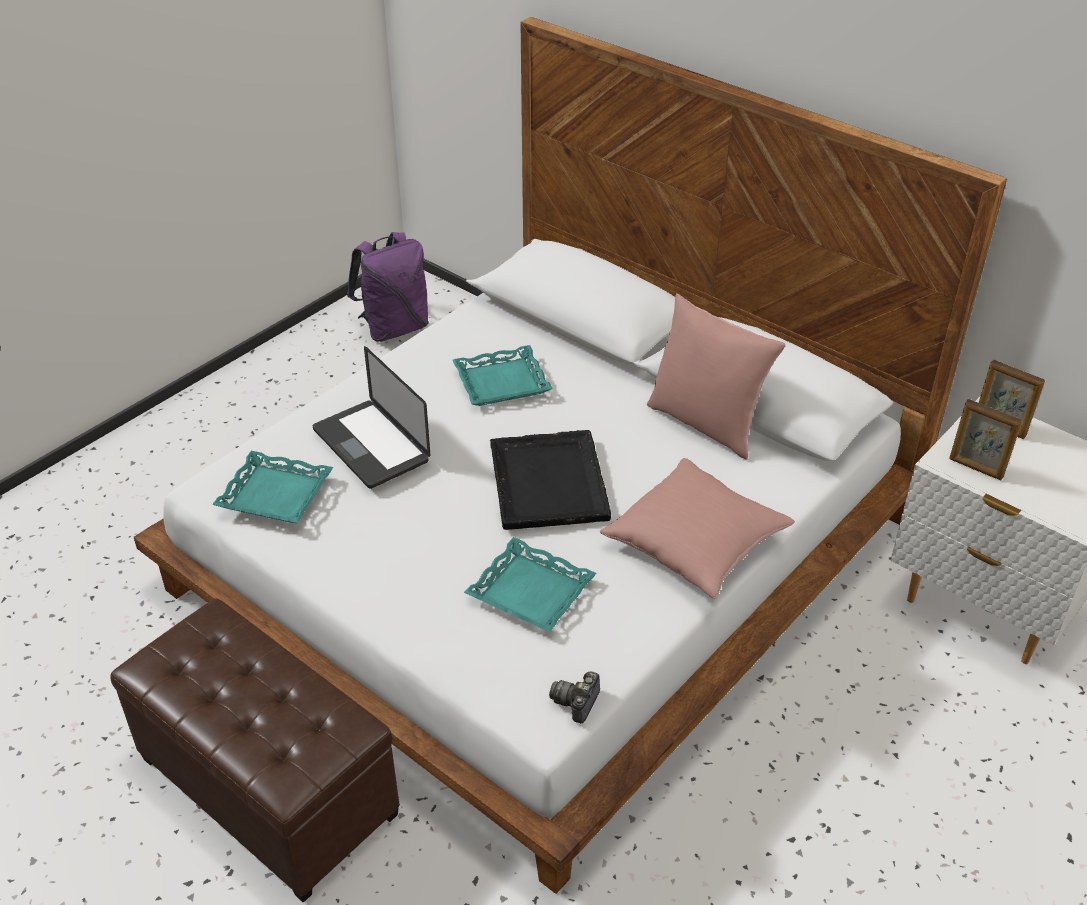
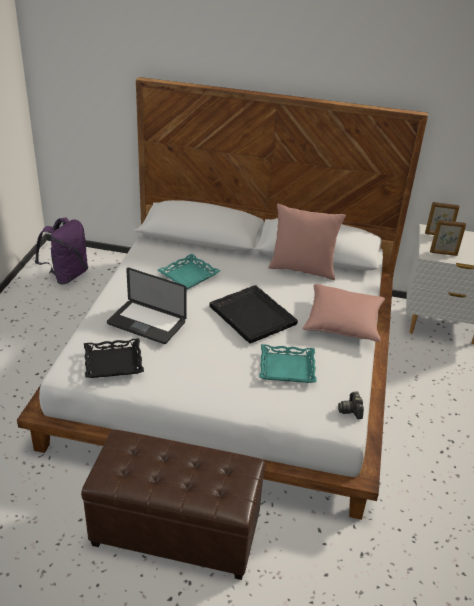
camera: 30 degrees left, 5 degrees down
(276, 494) = (113, 362): turquoise tray -> black tray

